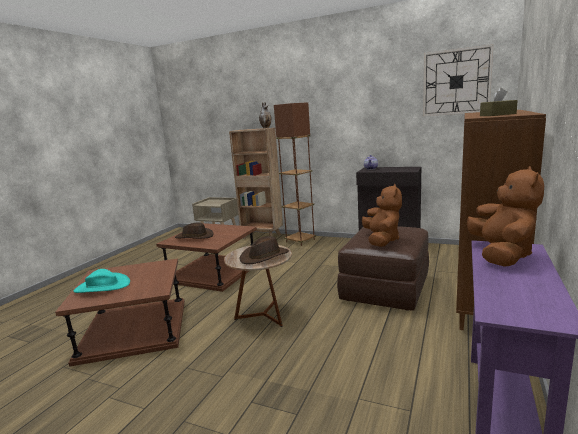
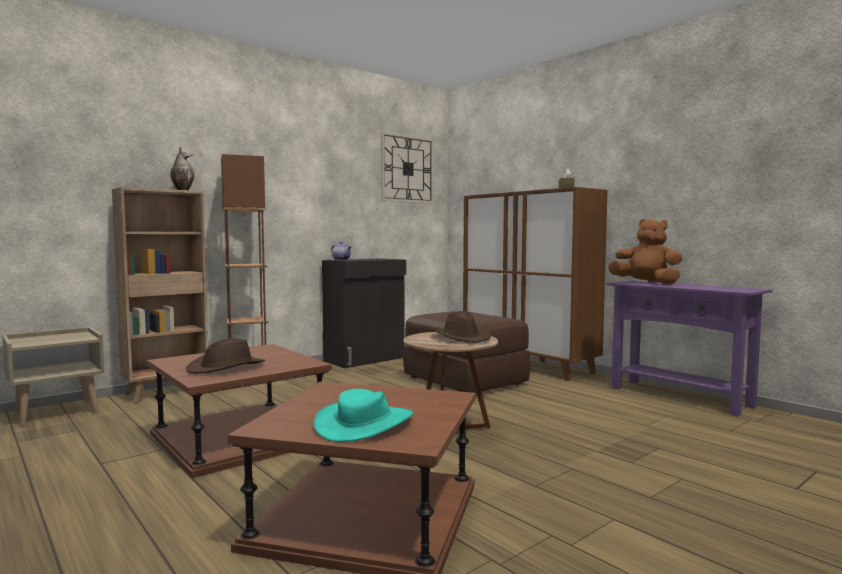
camera: 65 degrees left, 10 degrees down
(381, 240) = (477, 317): brown plush toy -> none

